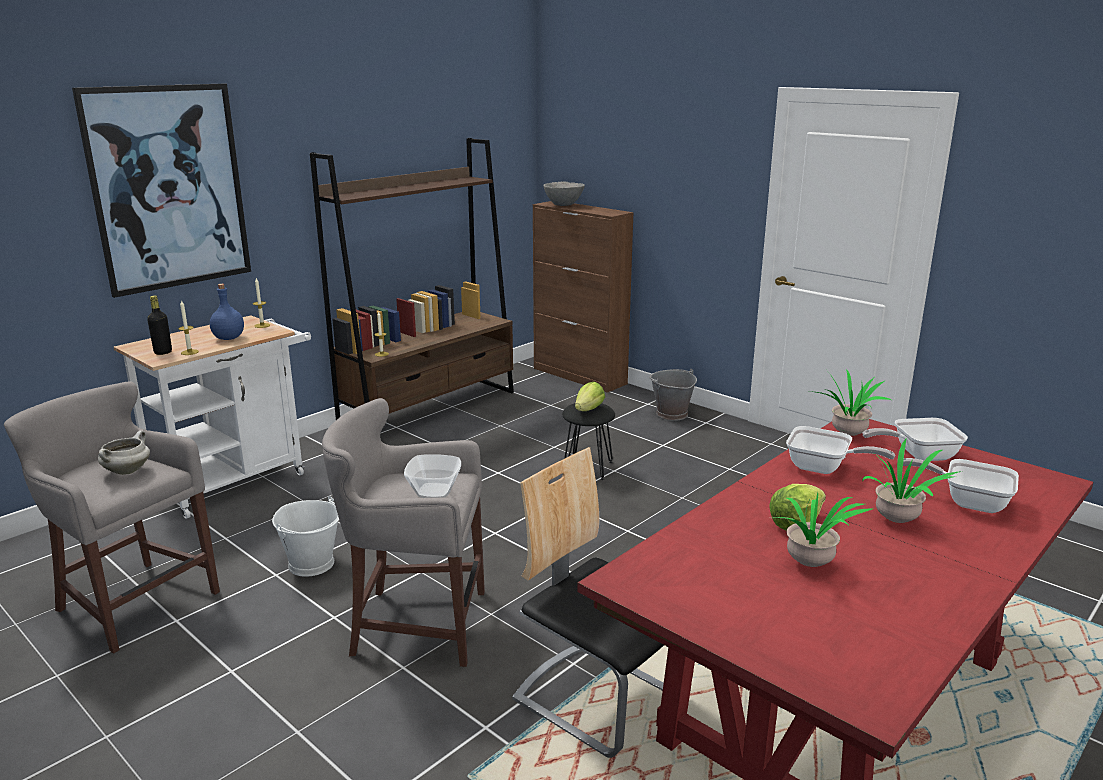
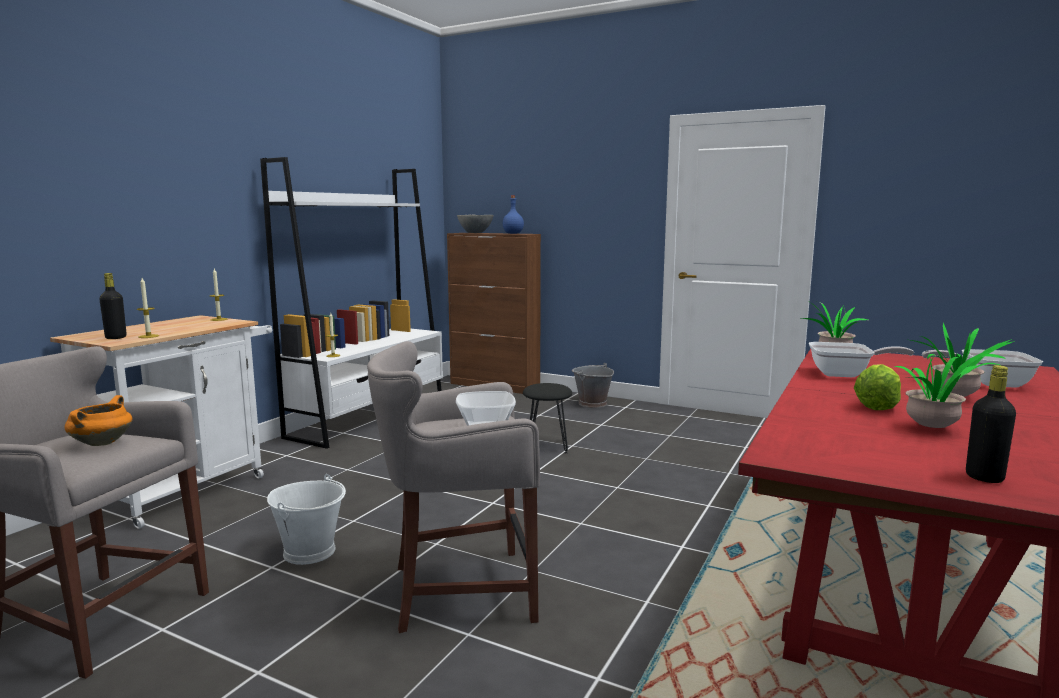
camera: 15 degrees left, 10 degrees down
(127, 471) = (102, 443): white cooking pot -> orange cooking pot
(169, 188) = (119, 172): picture -> none
(228, 338) = (187, 327): blue bottle -> blue bottle (512, 233)
(430, 409) = (370, 417): brown bookcase -> white bookcase
(588, 410) = (548, 387): lettuce -> none
(599, 697) = (695, 628): chair -> none
(775, 635) = (984, 477): none -> black bottle
(918, 455) = (905, 363): frying pan -> none

